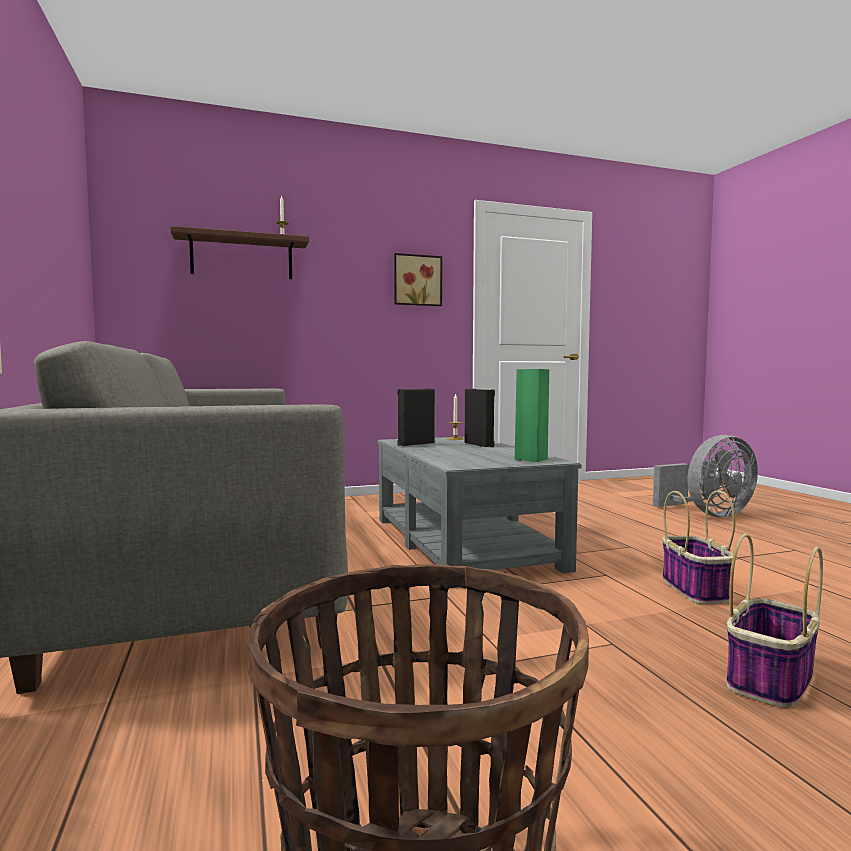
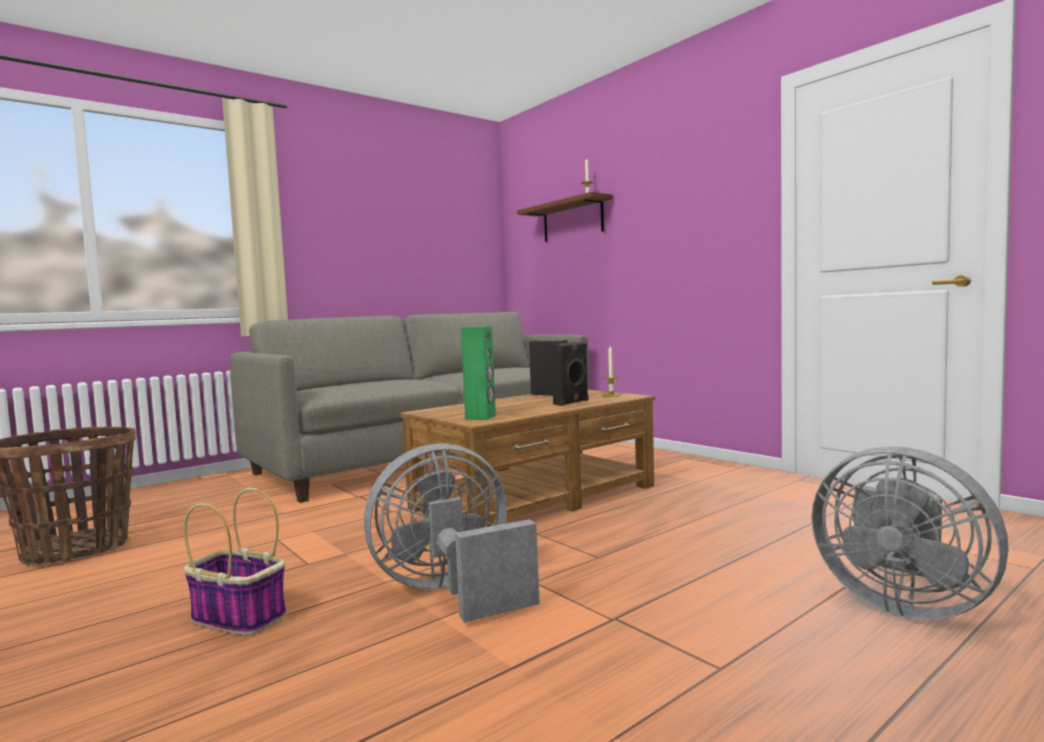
camera: 70 degrees right, 0 degrees up
(417, 280) = (710, 206): picture -> none
(463, 542) = (537, 497): grey coffee table -> brown coffee table
(696, 590) = (452, 592): basket -> grey fan

